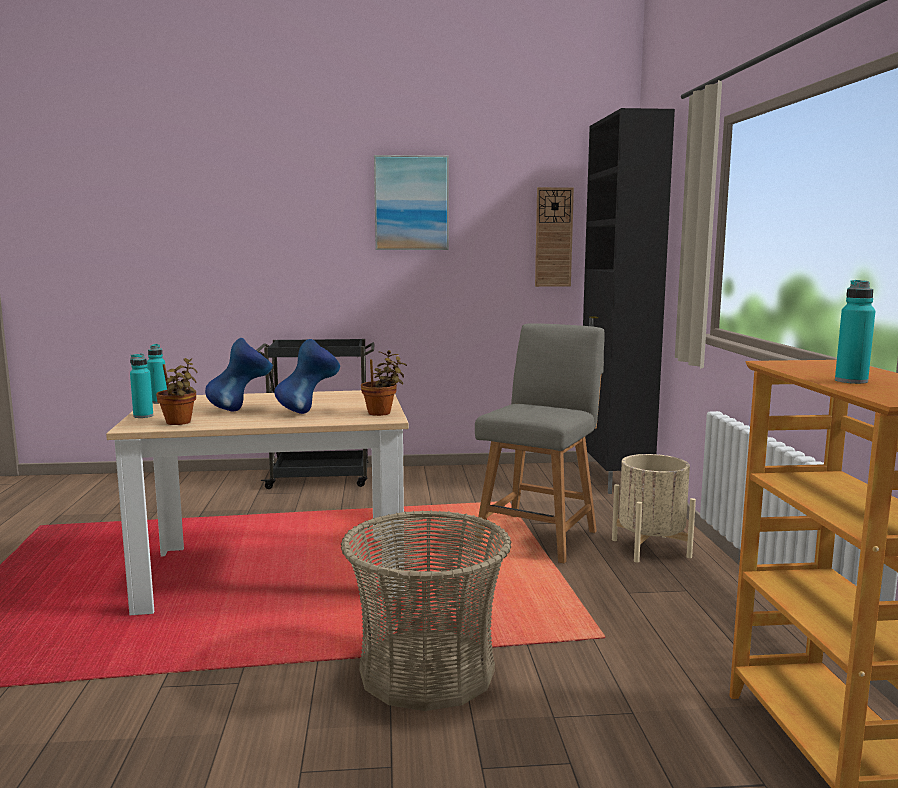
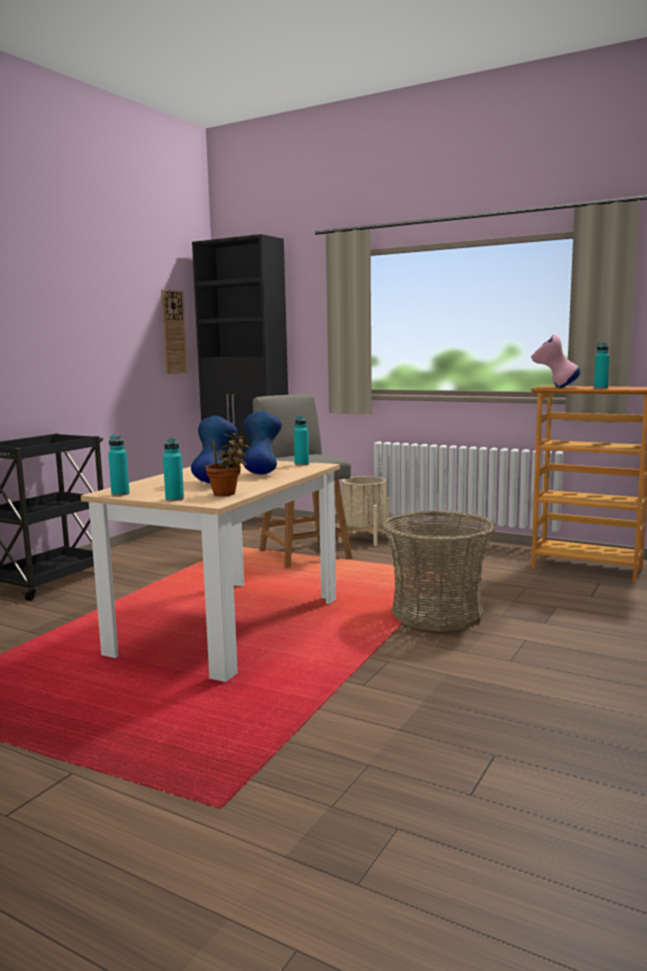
camera: 55 degrees left, 0 degrees up
(382, 413) = (301, 464): potted plant -> turquoise bottle
(411, 203) = (77, 299): picture -> none
(794, 365) = (554, 387): none -> pink vase

